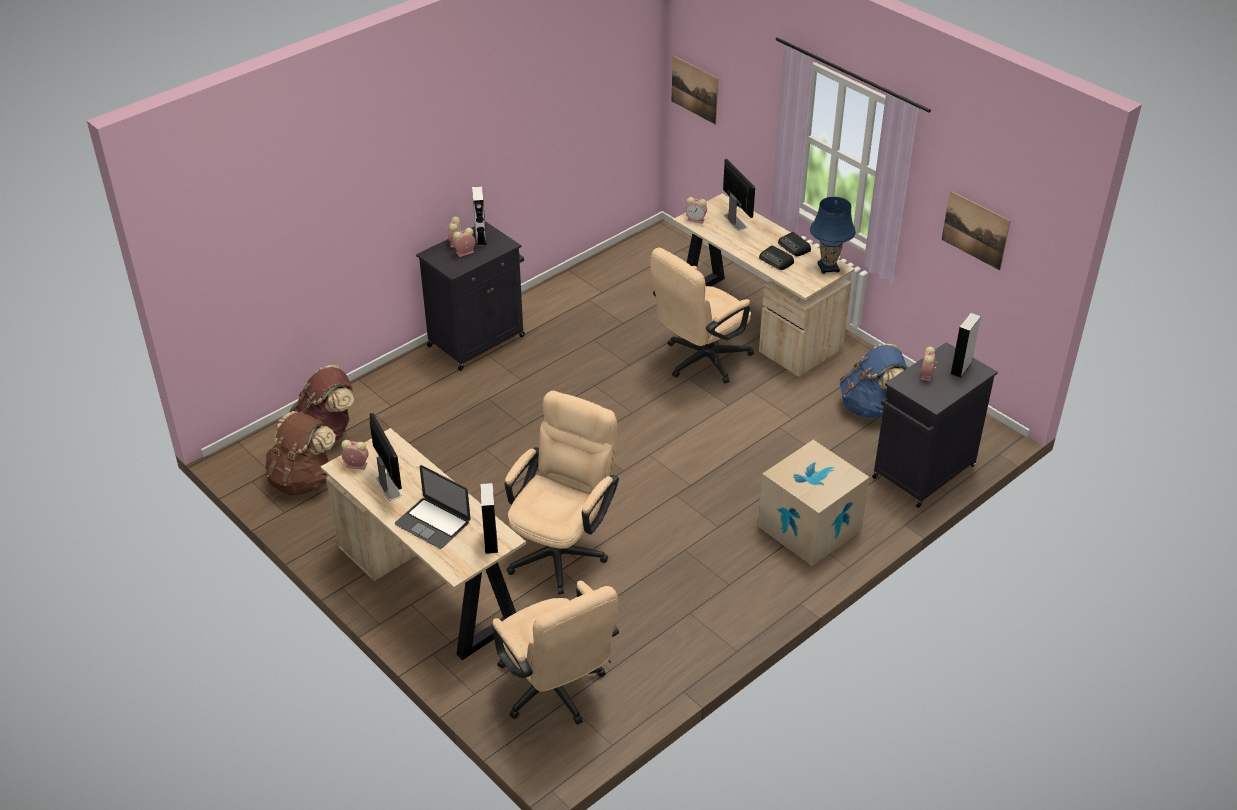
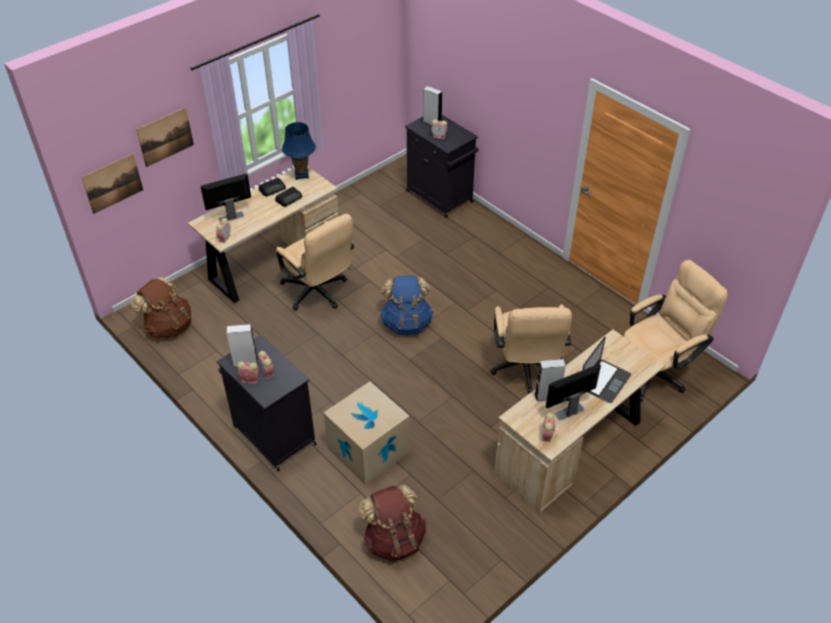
camera: 90 degrees left, 5 degrees up
(303, 480) = (460, 550): brown backpack -> brown backpack (168, 326)
(490, 541) = (617, 347): grey speaker -> grey speaker (547, 396)
(562, 548) = (525, 370): beige office chair -> beige office chair turned 120 degrees counterclockwise
(809, 528) = (494, 248): cardboard box -> cardboard box (368, 450)
(870, 406) = (374, 213): blue backpack -> blue backpack (406, 323)
(975, 230) = (352, 67): picture -> picture (165, 137)

